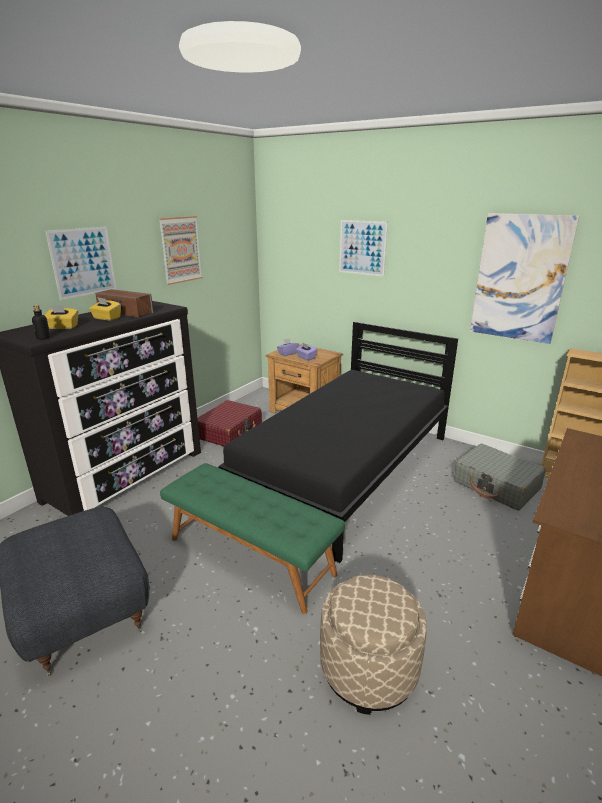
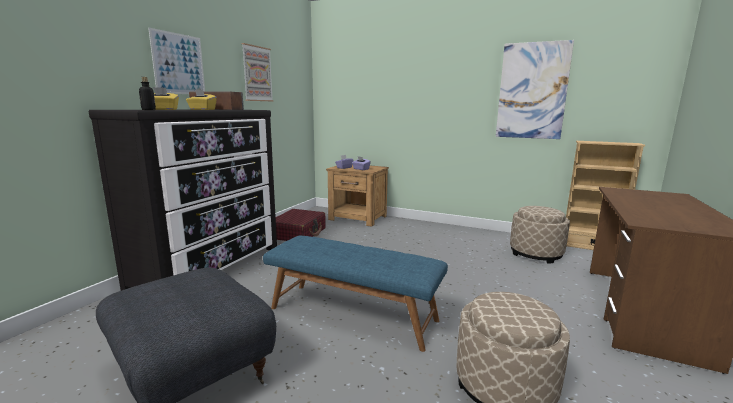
camera: 10 degrees left, 10 degrees down
(251, 555) = (353, 313): green bench -> blue bench
(346, 469) = (411, 251): black bed -> none
(362, 248) = (404, 79): picture -> none
(496, 485) = (536, 253): grey suitcase -> beige ottoman

